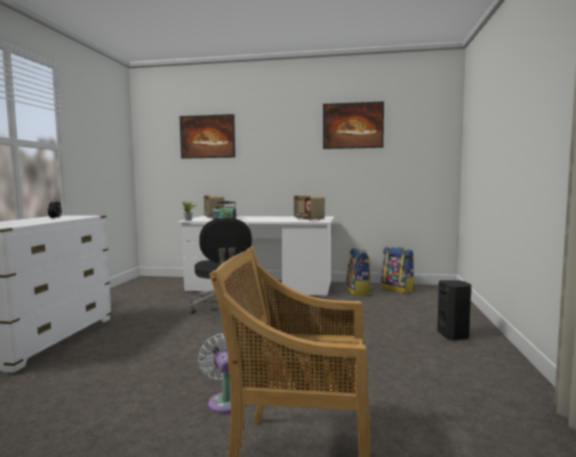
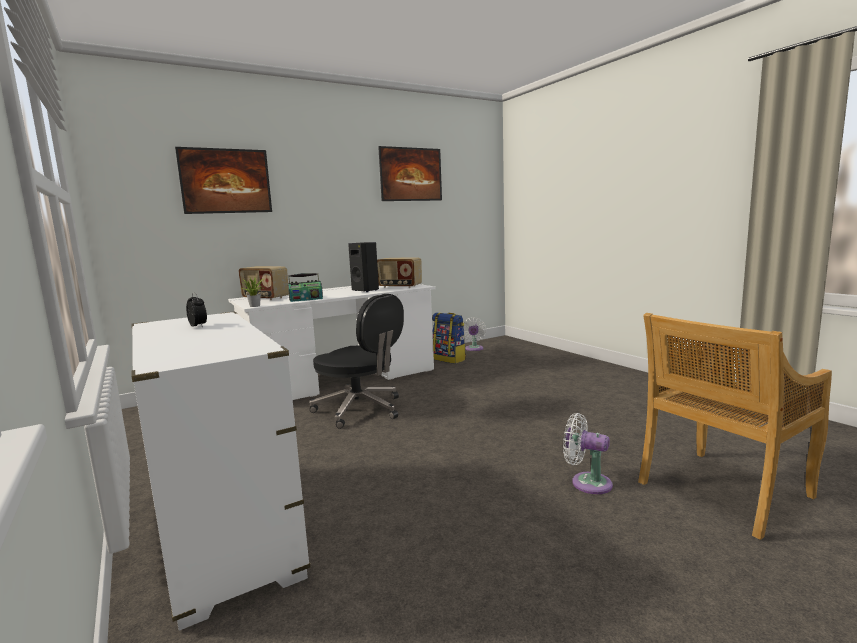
camera: 40 degrees left, 5 degrees up
(398, 289) = (474, 349): backpack -> white fan
(454, 335) = (594, 374): black speaker -> black speaker (366, 290)

